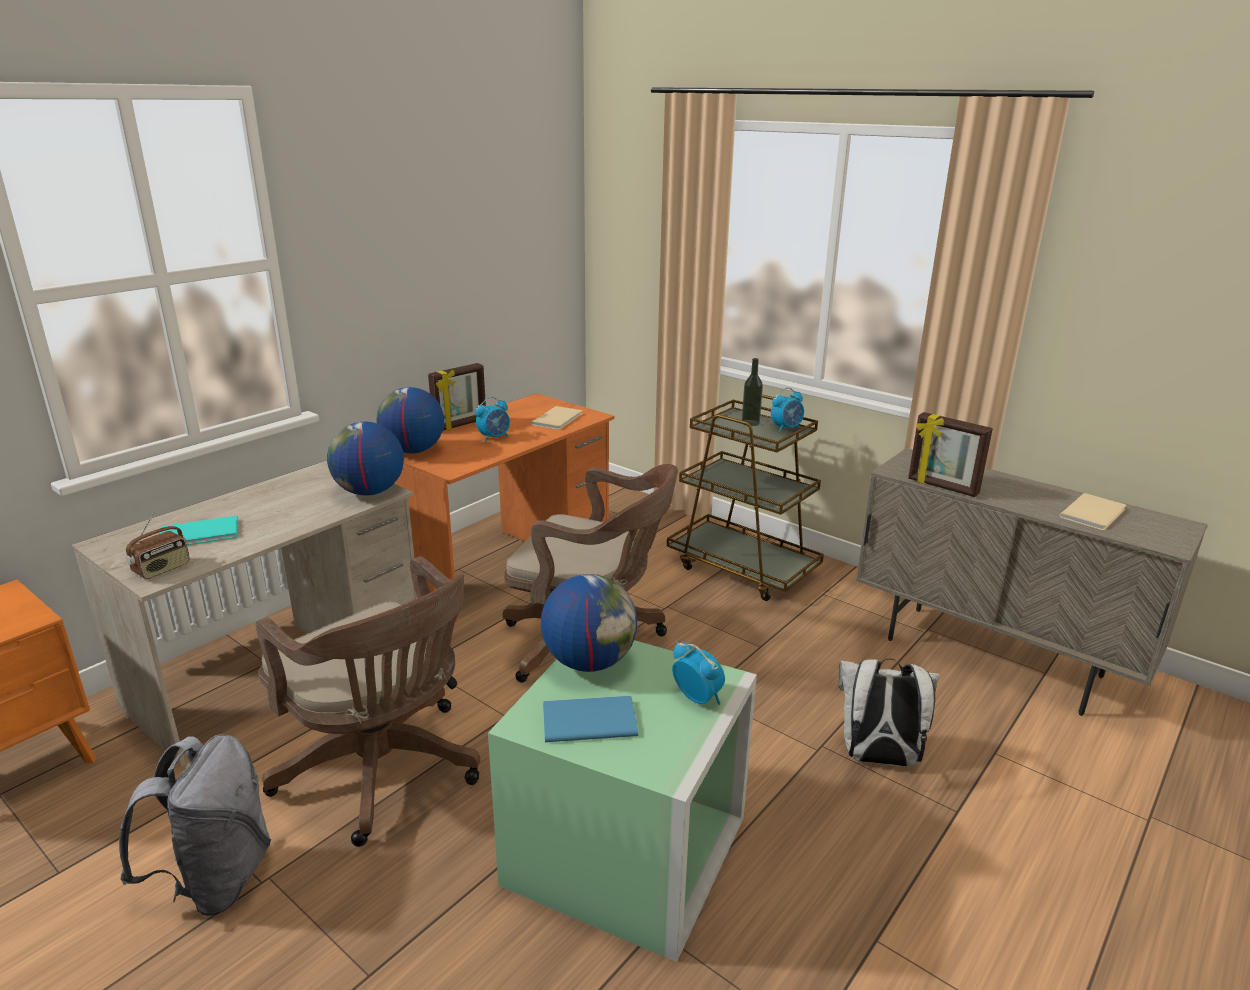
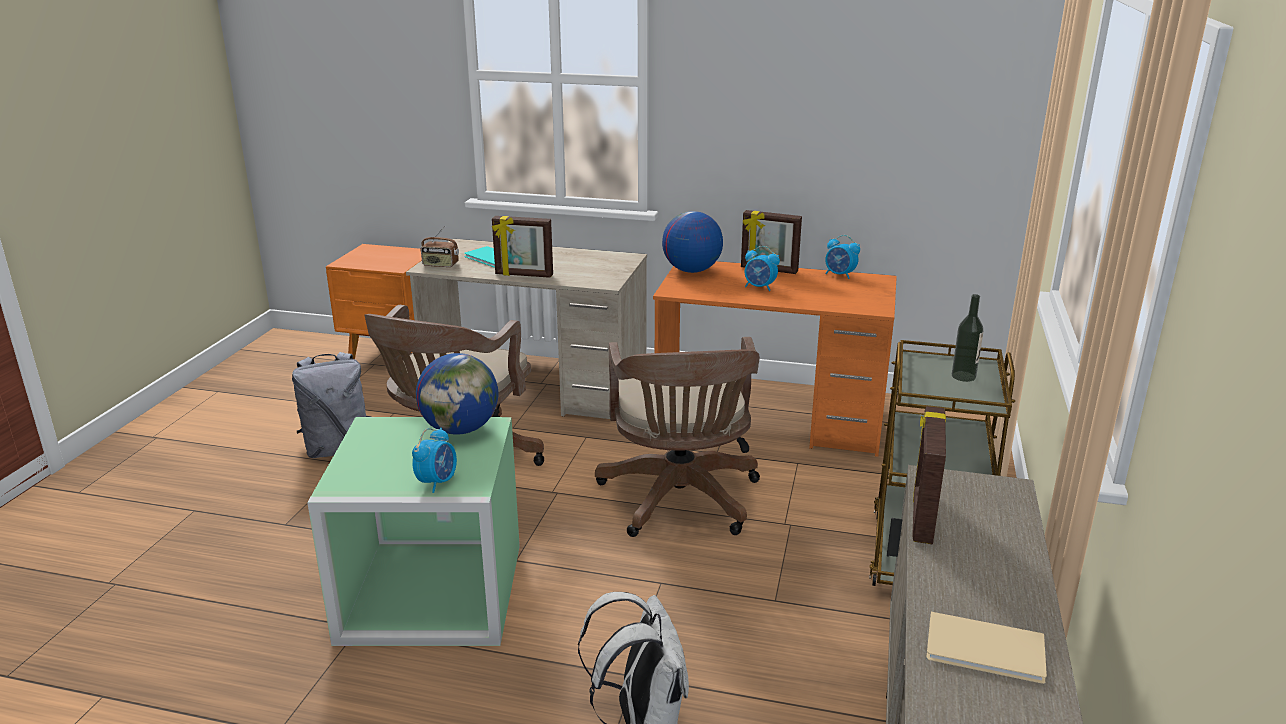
camera: 65 degrees right, 0 degrees up
(290, 526) = (524, 275): none -> picture frame
(369, 492) = (601, 279): globe -> none
(559, 419) = (844, 298): beige book -> none
(586, 720) = (385, 445): blue book -> none
(786, 428) = (980, 398): alarm clock -> alarm clock (840, 275)

